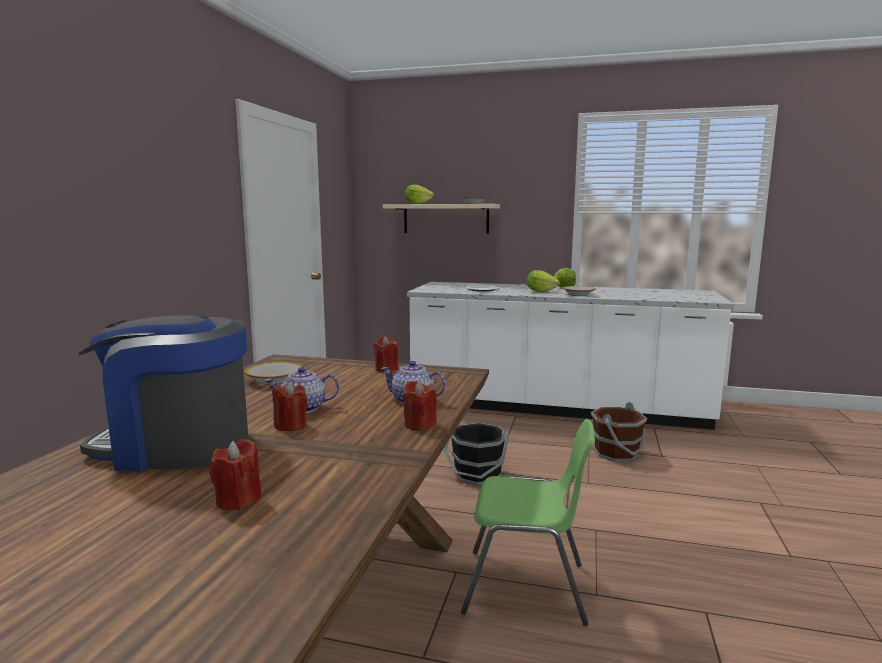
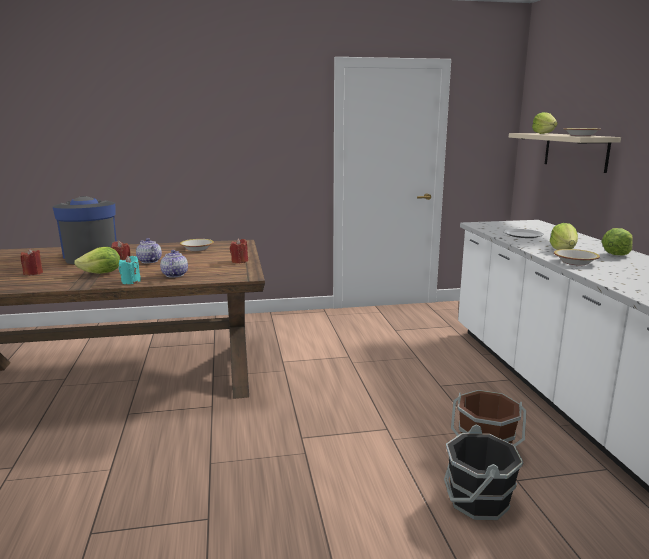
camera: 65 degrees right, 5 degrees up
(338, 441) = (102, 273): none -> lettuce
(419, 424) = (131, 282): red candle -> turquoise candle
(477, 475) = (355, 386): black bucket -> black bucket (477, 501)
(527, 588) = (205, 434): green chair -> none

